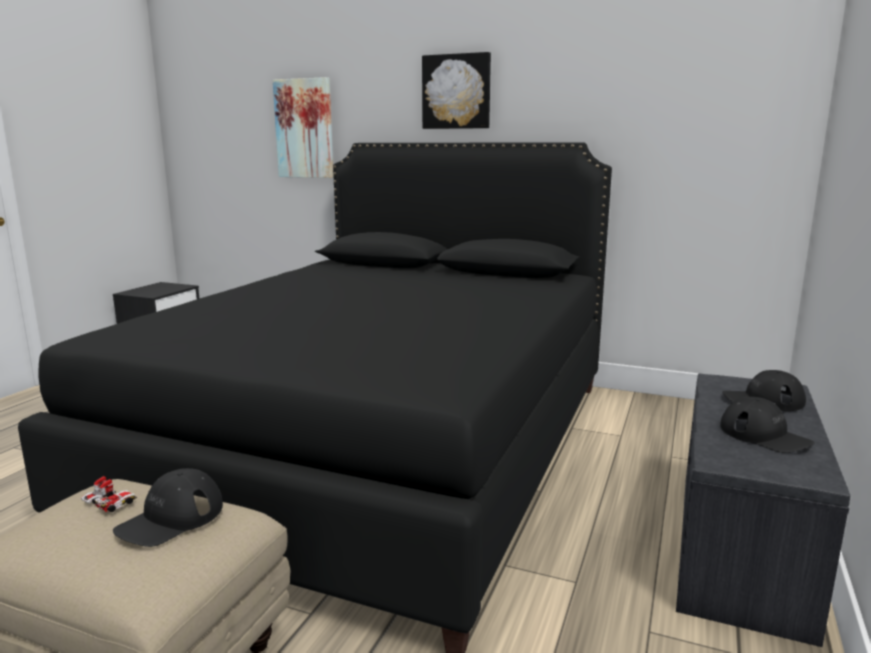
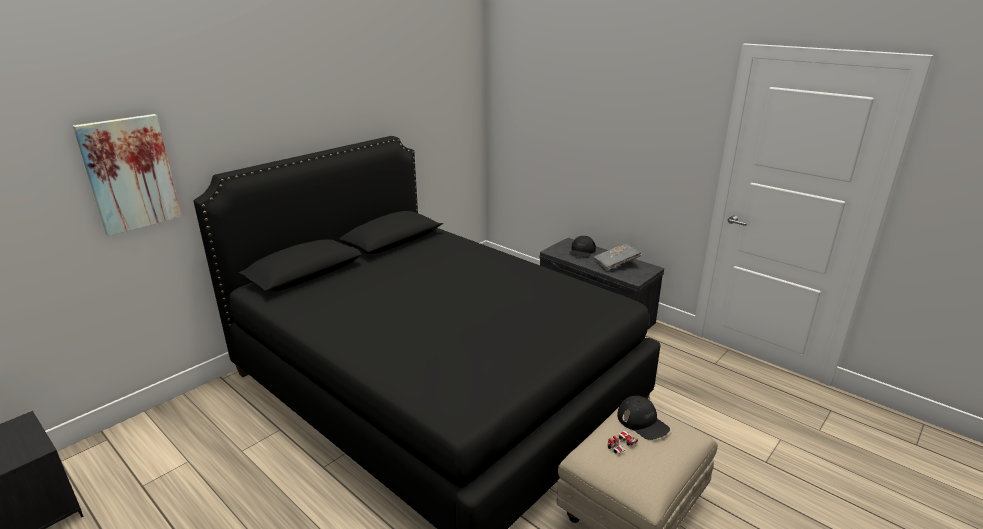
camera: 70 degrees left, 10 degrees up
(457, 92) = (292, 111): picture -> none
(765, 435) = (616, 263): black cap -> grey book

